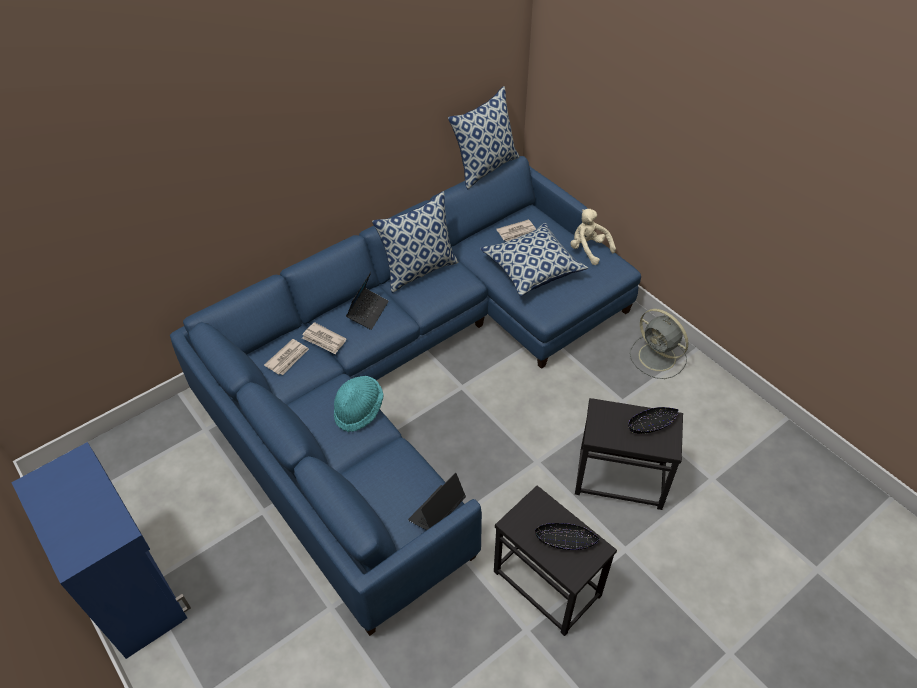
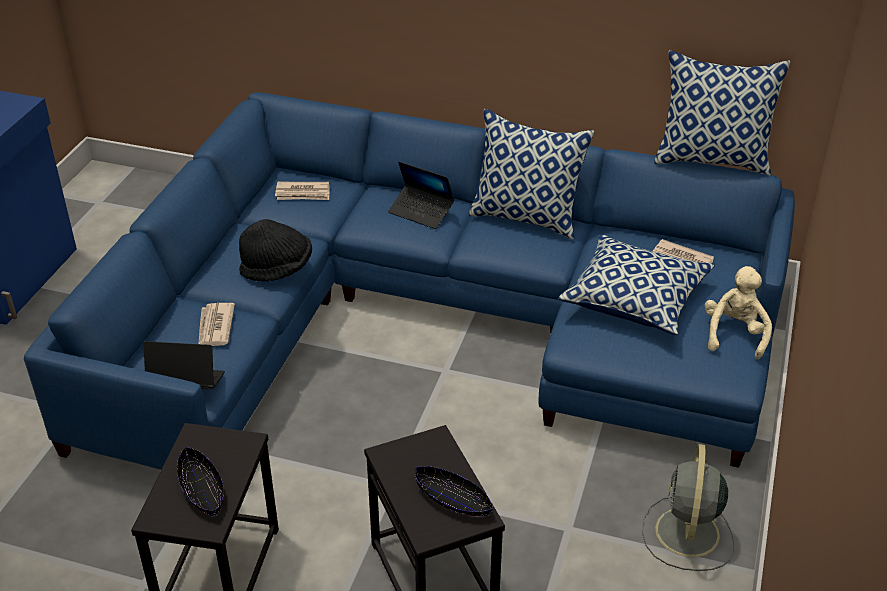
camera: 55 degrees right, 10 degrees down
(324, 340) = (351, 203): newspaper -> newspaper (215, 327)
(358, 410) = (277, 269): turquoise hat -> black hat
(368, 312) = (421, 212): laptop -> laptop turned 45 degrees clockwise

